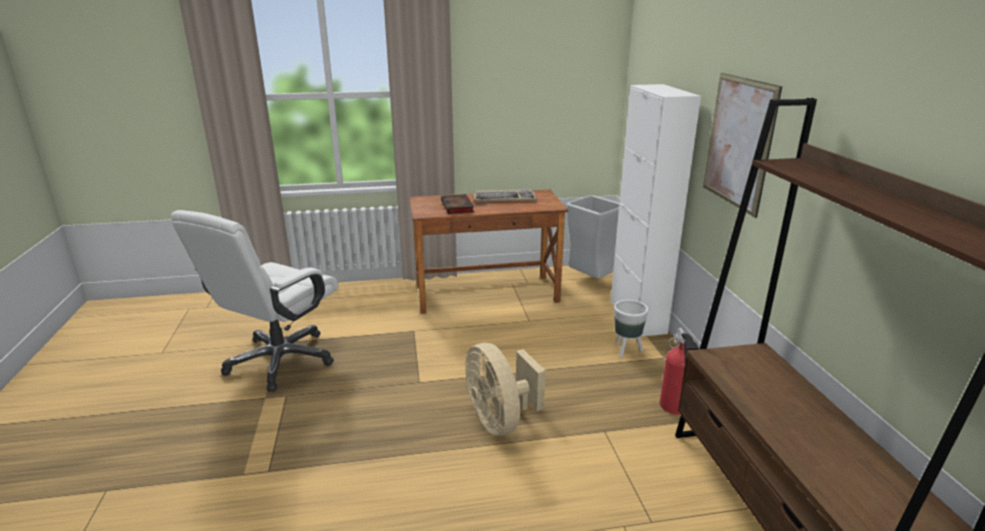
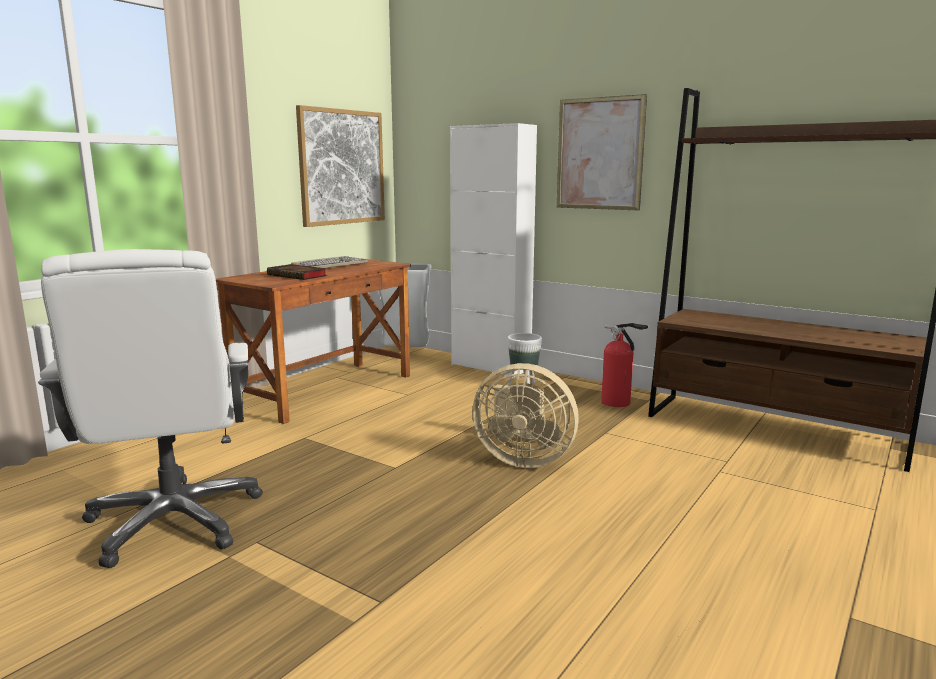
camera: 45 degrees left, 10 degrees down
(558, 108) = (342, 167): none -> picture

